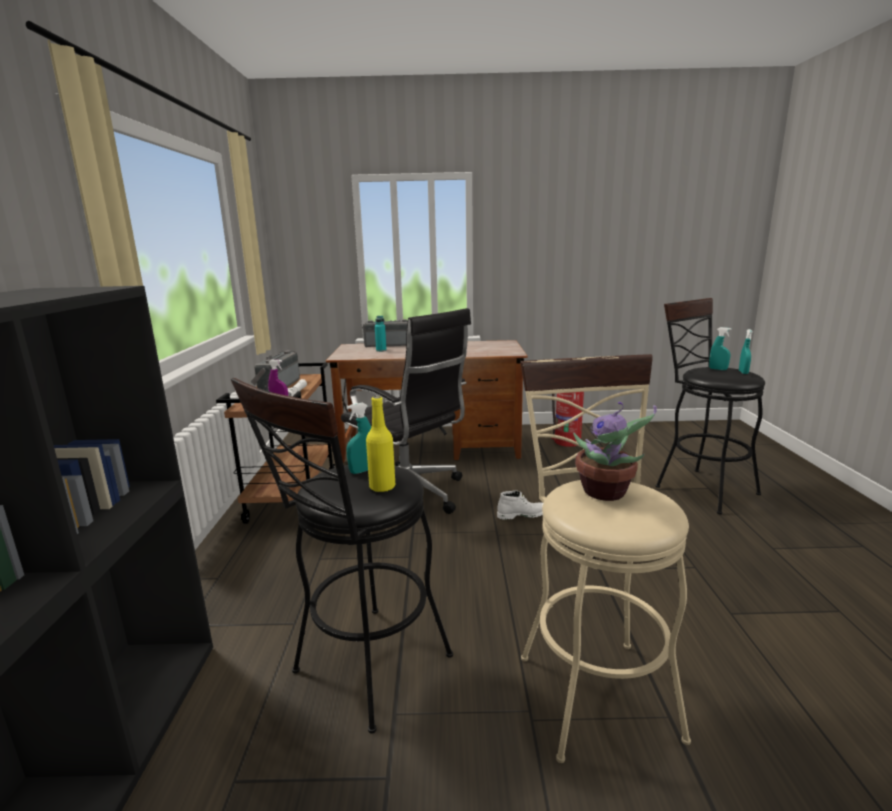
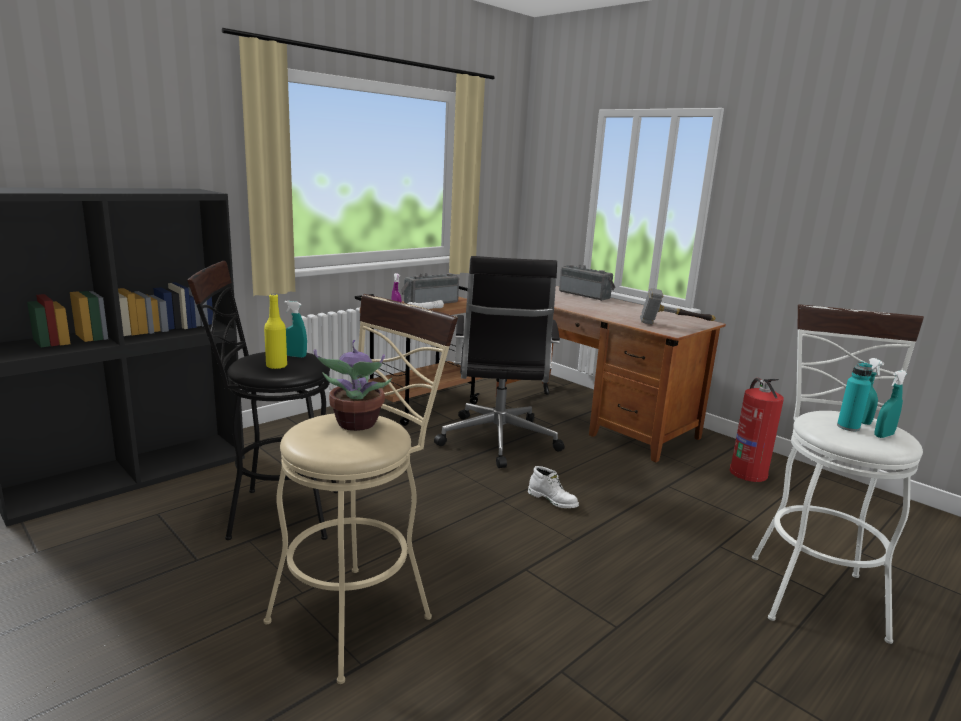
camera: 45 degrees right, 0 degrees up
(381, 350) = (562, 297): turquoise bottle -> turquoise bottle (848, 427)
(500, 348) = (674, 325): none -> hammer
(699, 487) = (812, 588): black stool -> white stool

